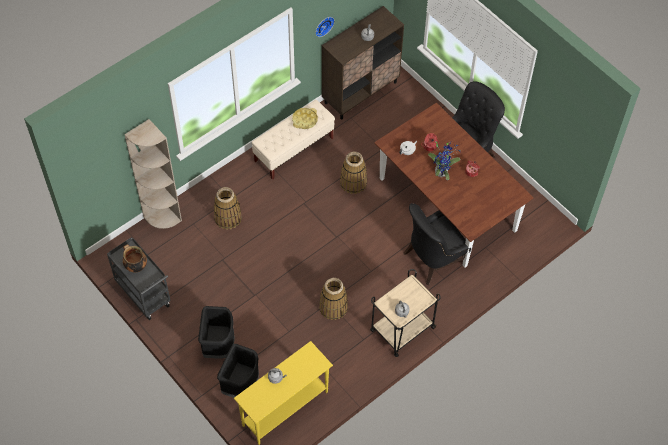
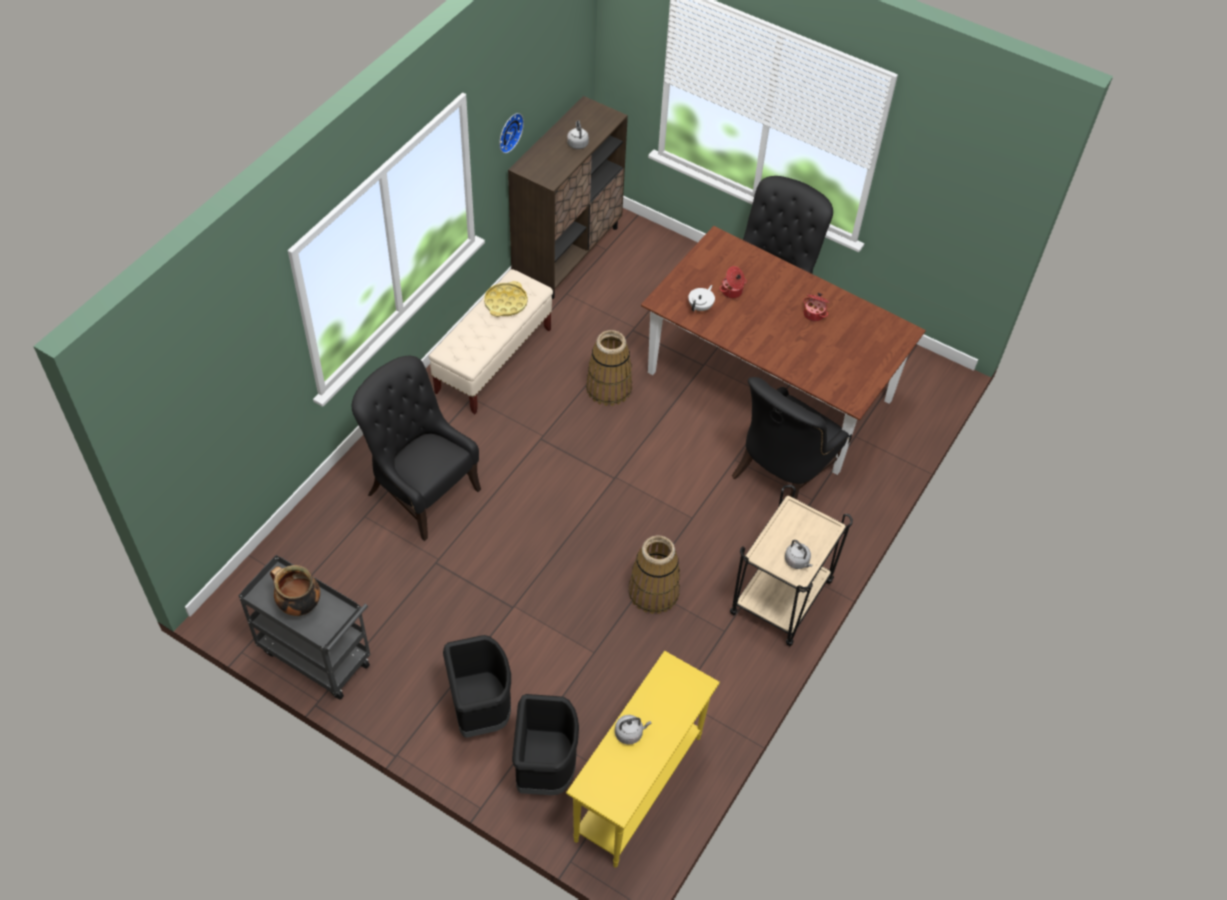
camera: 20 degrees left, 5 degrees down
(163, 220) = (310, 523): beige bookcase -> none
(228, 217) = (421, 492): basket -> black chair
(442, 171) = (768, 324): potted plant -> none

